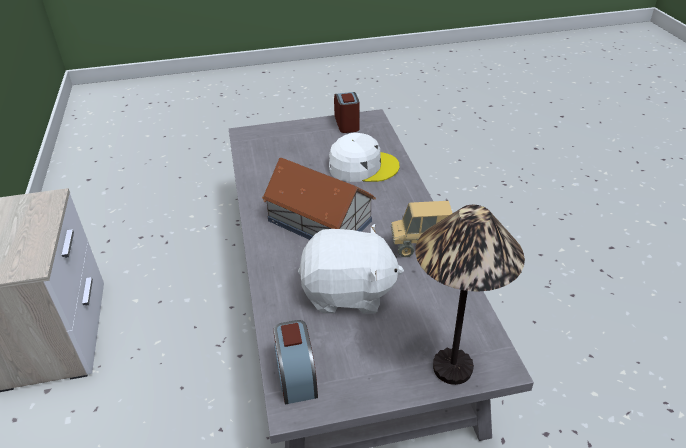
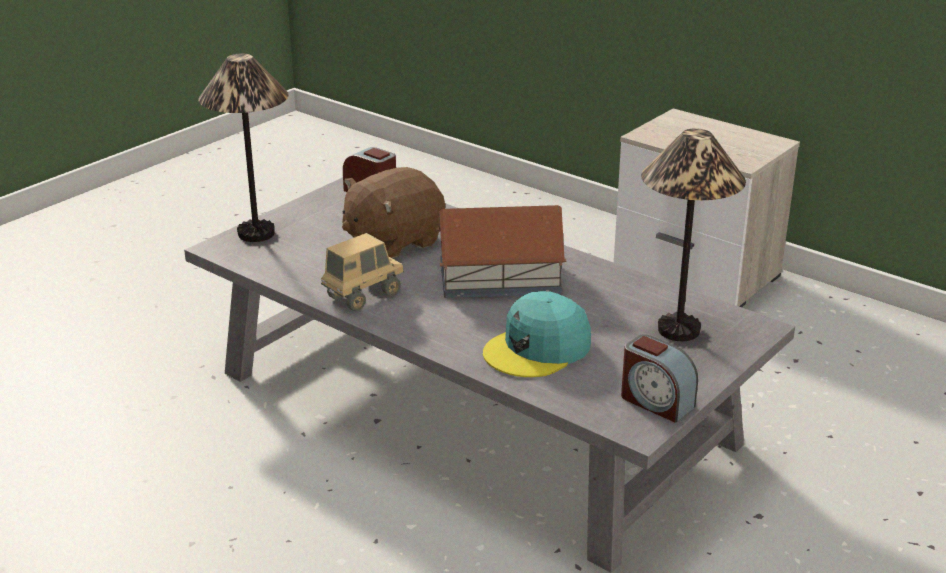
camera: 140 degrees right, 10 degrees down
(282, 147) = (678, 331): none -> table lamp
(348, 293) = (393, 241): white plush toy -> brown plush toy
(362, 166) = (538, 349): white cap -> turquoise cap

